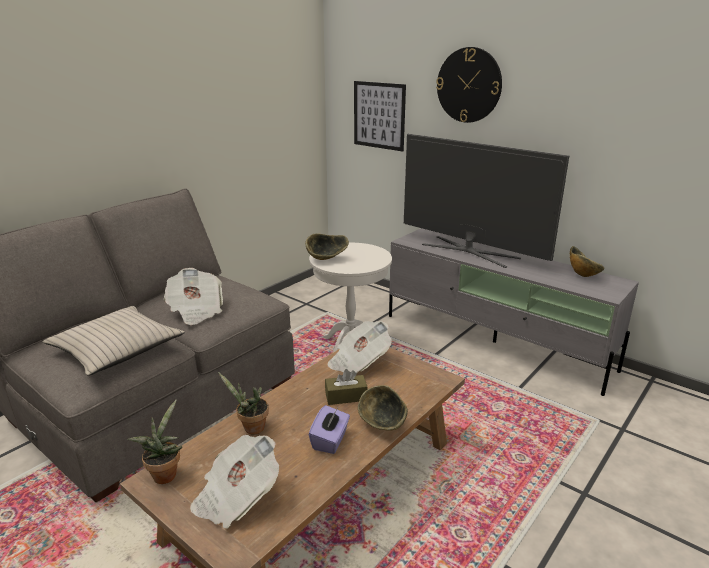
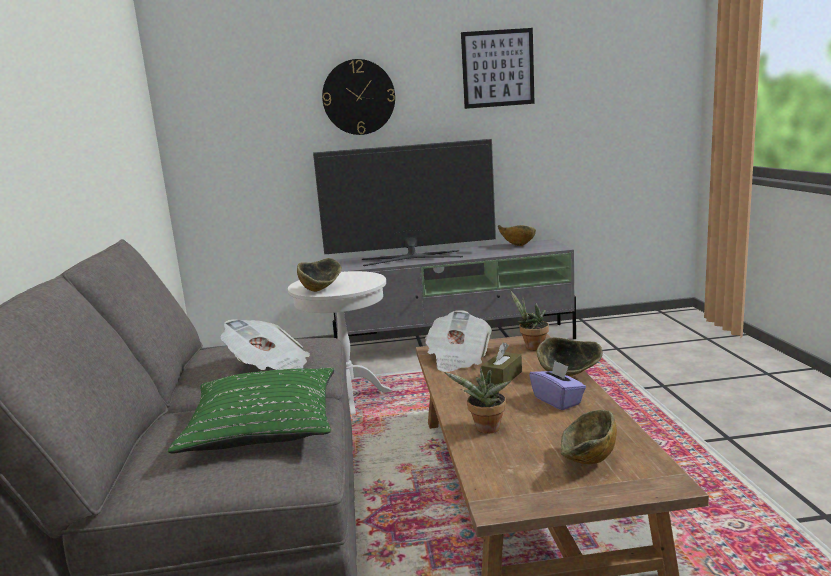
camera: 45 degrees left, 10 degrees down
(116, 349) = (263, 426): beige pillow -> green pillow
(165, 473) = (497, 493): potted plant -> potted plant (531, 347)
(236, 497) = (586, 463): newspaper -> bowl
(379, 115) = (248, 147): picture -> picture (498, 68)

